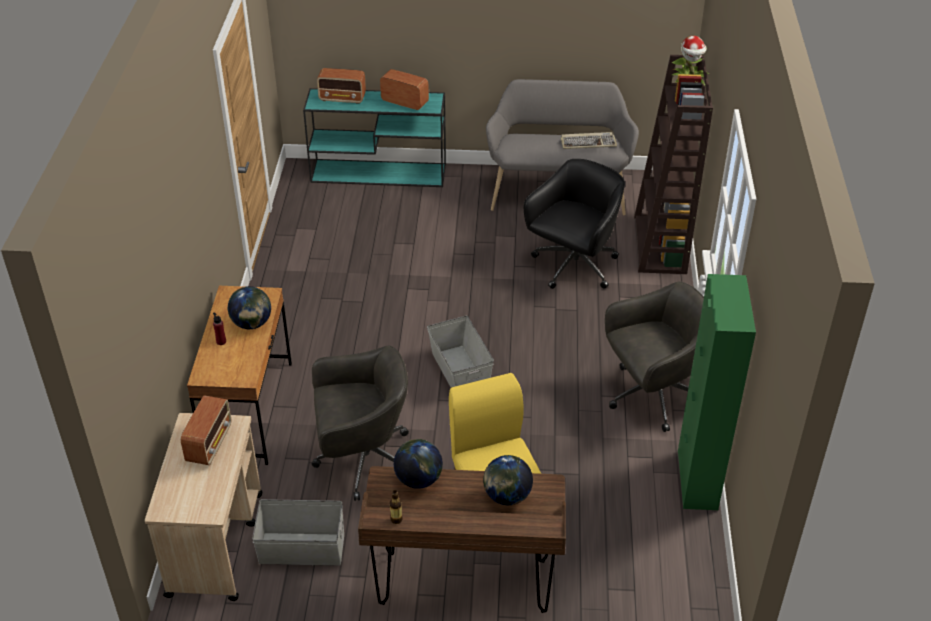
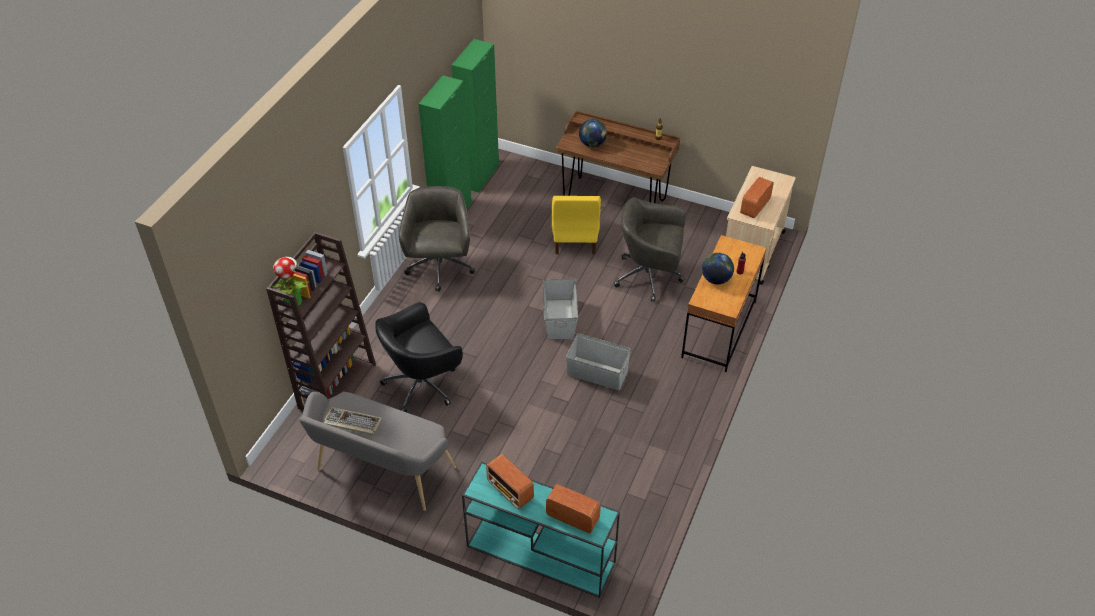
camera: 160 degrees left, 5 degrees up
(302, 549) = (701, 237): grey storage box -> grey storage box (597, 373)
(418, 480) = (637, 162): globe -> none
(652, 396) = (440, 268): grey office chair -> grey office chair turned 90 degrees clockwise
(706, 565) = (480, 176): none -> green cabinet

